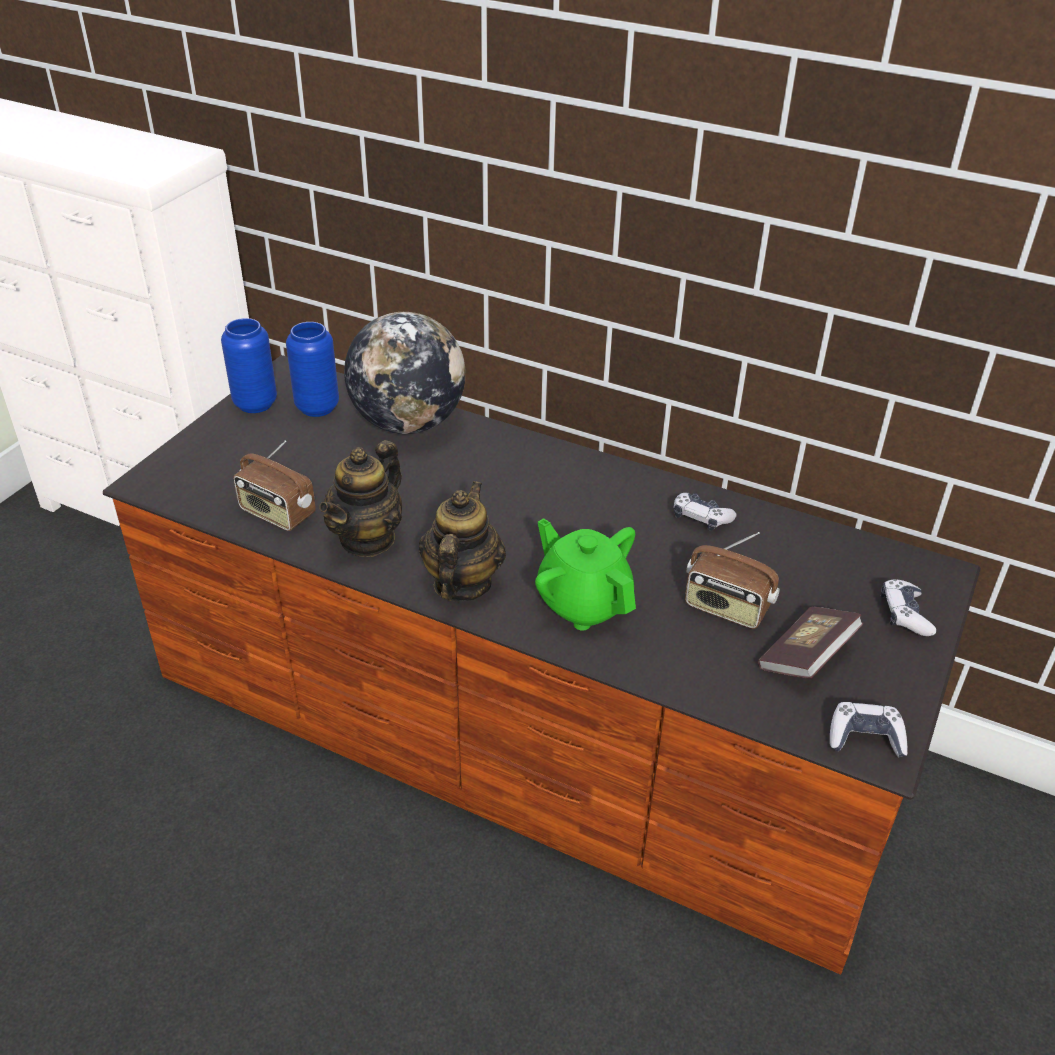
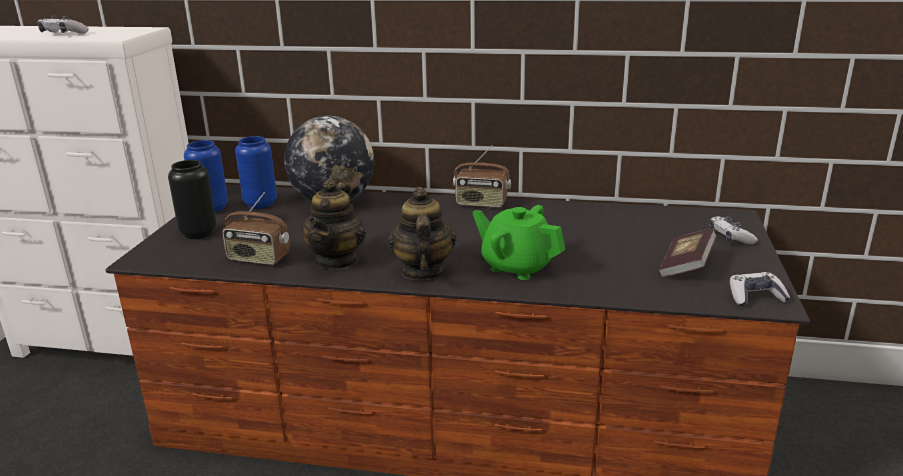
camera: 15 degrees left, 15 degrees down
(224, 449) = (198, 233): none -> black vase
(701, 518) = (567, 215): game controller -> game controller (63, 34)
(726, 608) = (615, 253): radio -> radio (481, 204)

